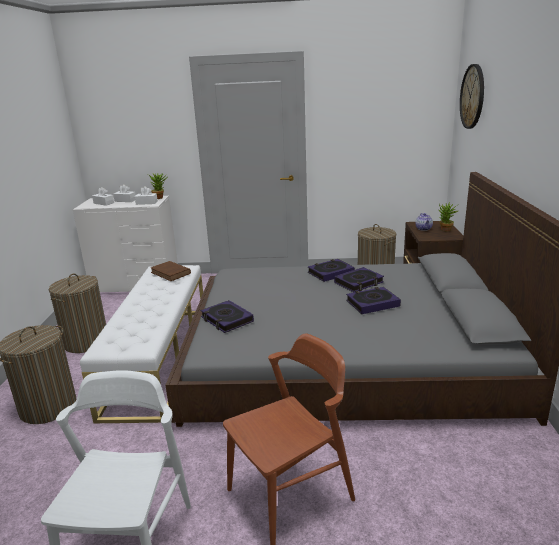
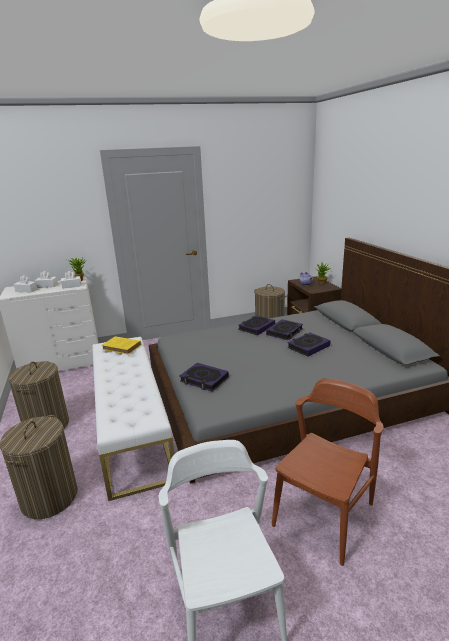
camera: 20 degrees left, 0 degrees up
(171, 273) = (122, 347): brown book -> yellow book
(472, 96) = (336, 181): wall clock -> none

